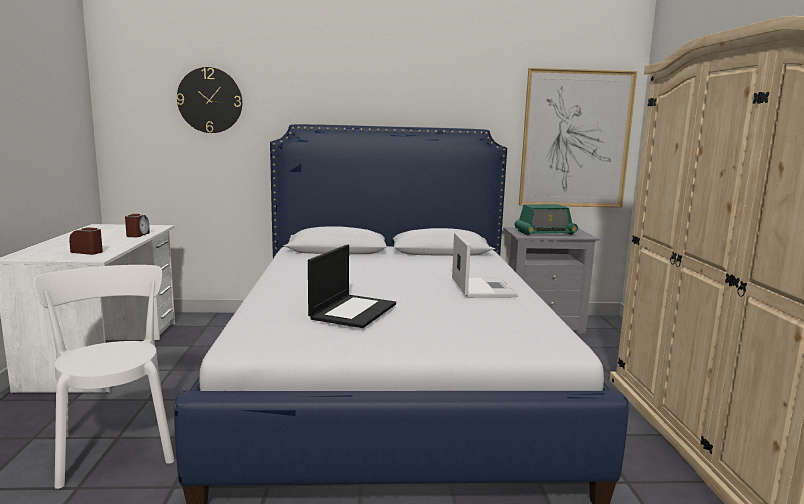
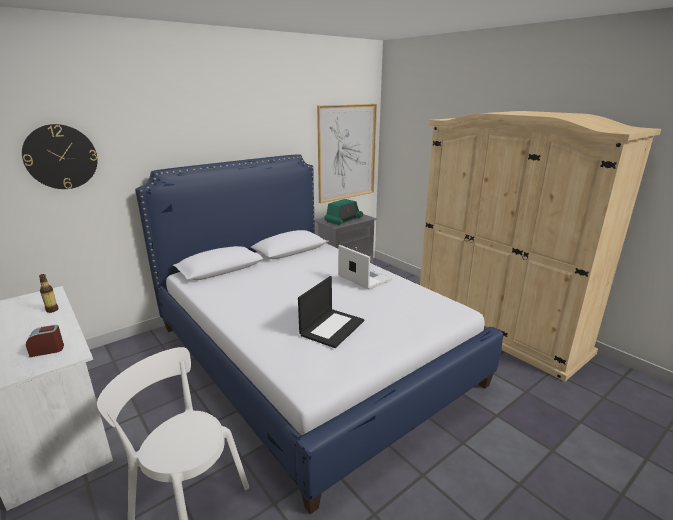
camera: 35 degrees left, 10 degrees up
(138, 235) = (52, 310): alarm clock -> bottle
(353, 311) = (332, 327): laptop -> laptop turned 45 degrees clockwise

